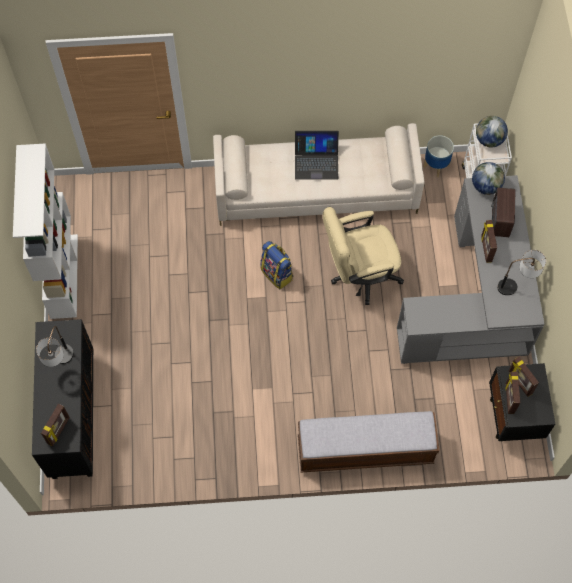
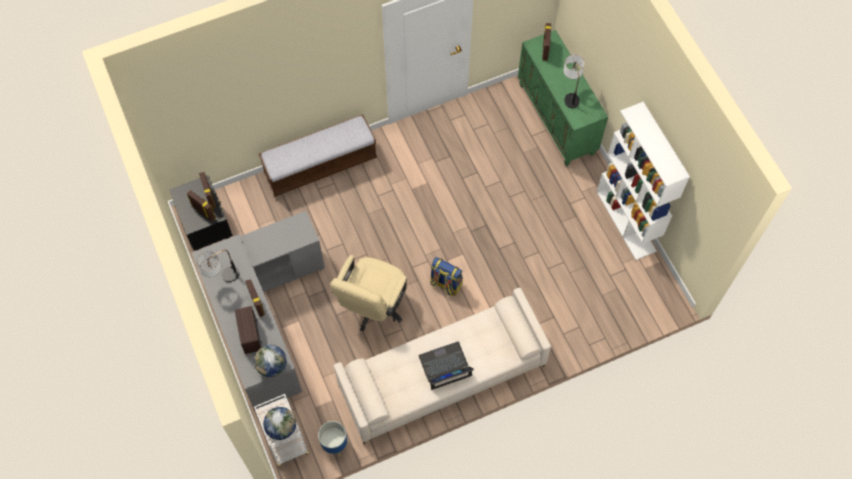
camera: 160 degrees right, 0 degrees up
(72, 415) = (557, 119): black cabinet -> green cabinet
(359, 275) = (373, 307): beige office chair -> beige office chair turned 150 degrees clockwise

